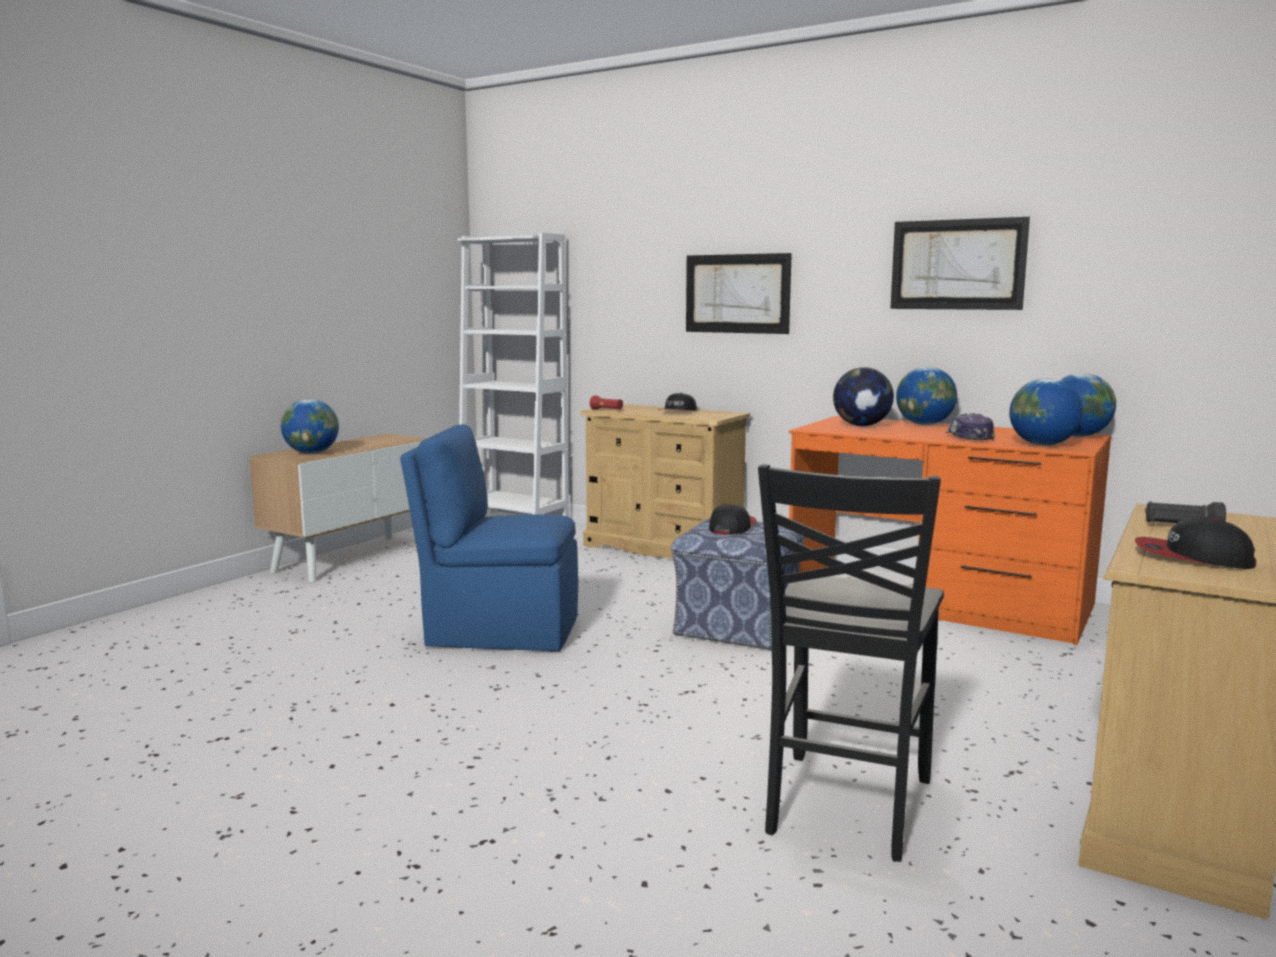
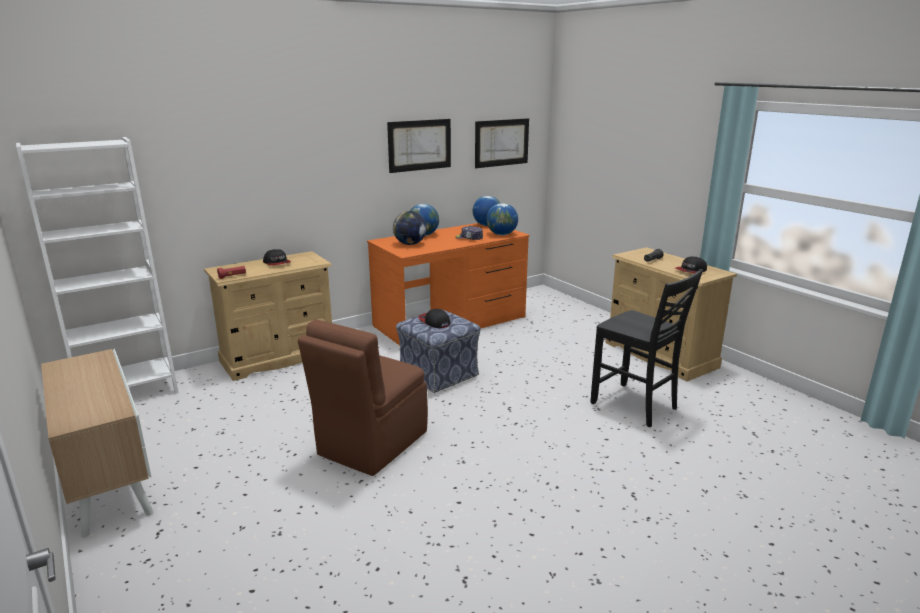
camera: 65 degrees left, 10 degrees up
(312, 453) = (94, 405): globe -> none
(499, 631) = (371, 444): blue chair -> brown chair
(737, 293) = (292, 173): picture -> picture (502, 142)

